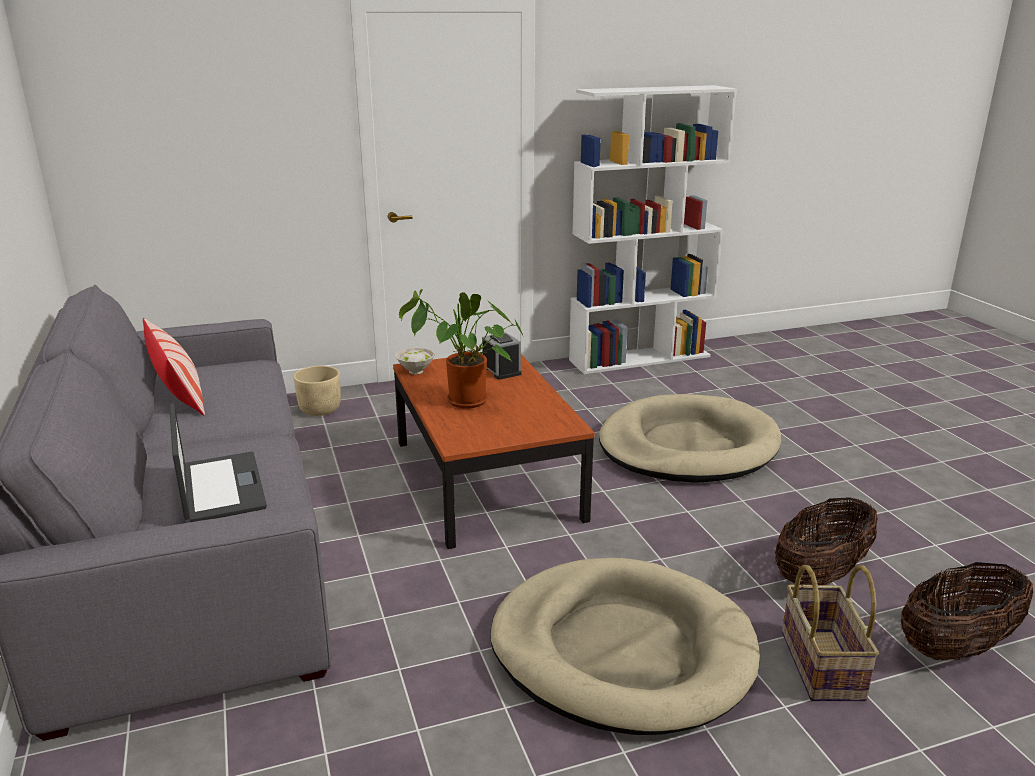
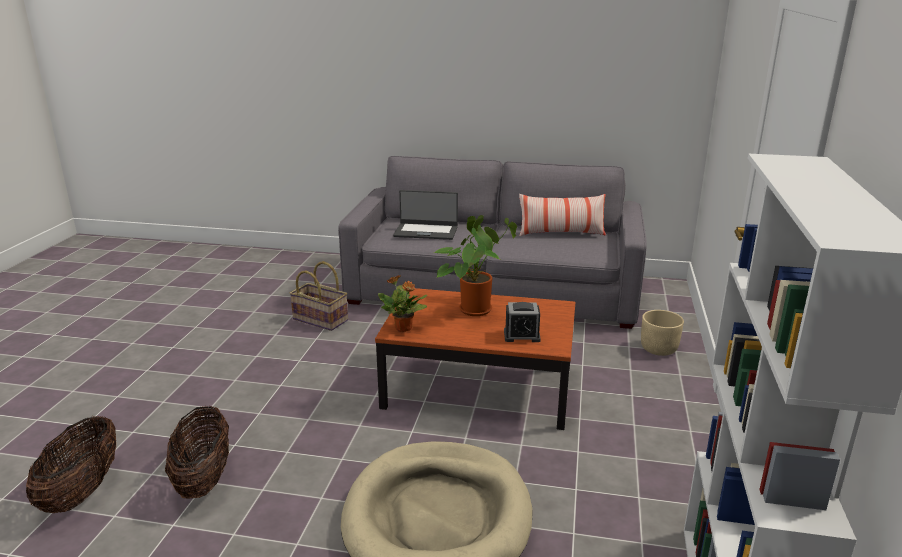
camera: 120 degrees right, 0 degrees up
(415, 371) = (551, 305): white bowl -> none
(556, 423) = (404, 328): none -> potted plant
(621, 650) = (261, 373): beige dog bed -> none
(819, 665) = (160, 428): basket -> basket (321, 319)

